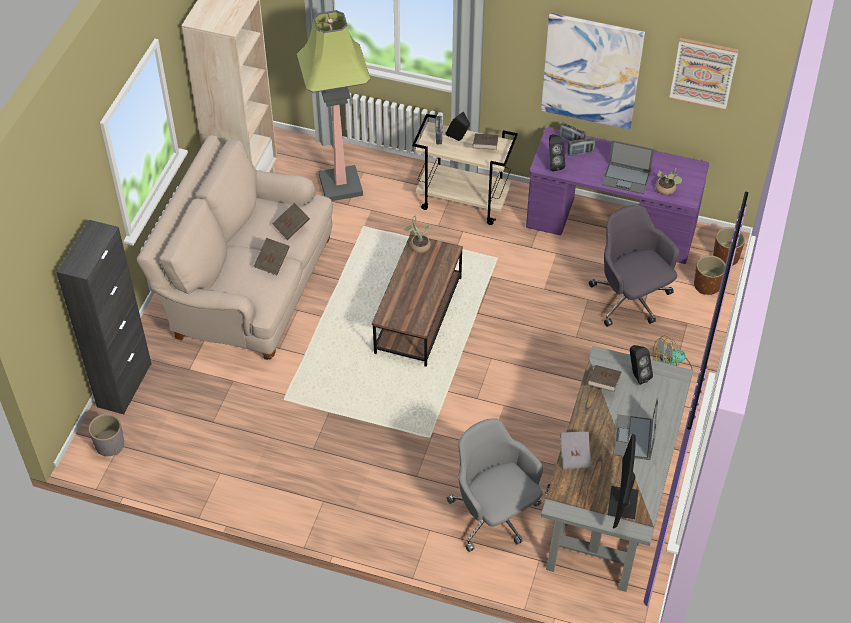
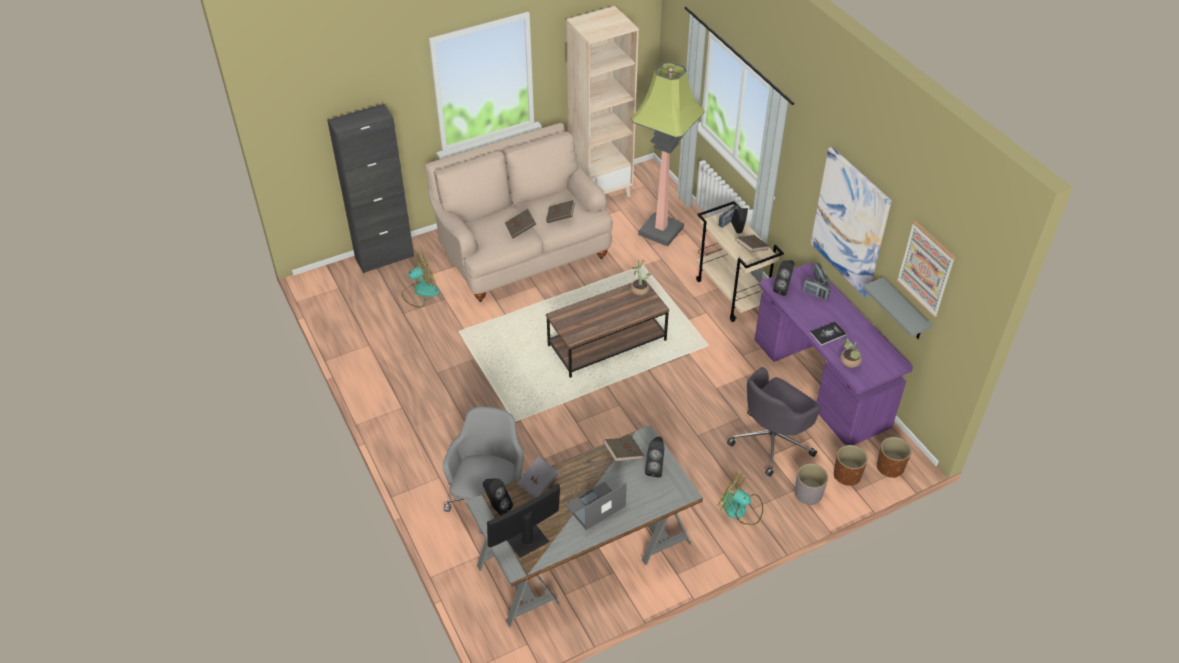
camera: 45 degrees right, 5 degrees down
(110, 445) = (334, 284): grey planter -> grey planter (808, 494)
(202, 391) = (420, 292): none -> fan
(570, 498) = (497, 508): none -> black speaker
(626, 178) = (828, 334): laptop -> book
(631, 299) = (772, 441): grey office chair -> grey office chair turned 150 degrees counterclockwise
(683, 120) = (904, 311): none -> grey shelf

